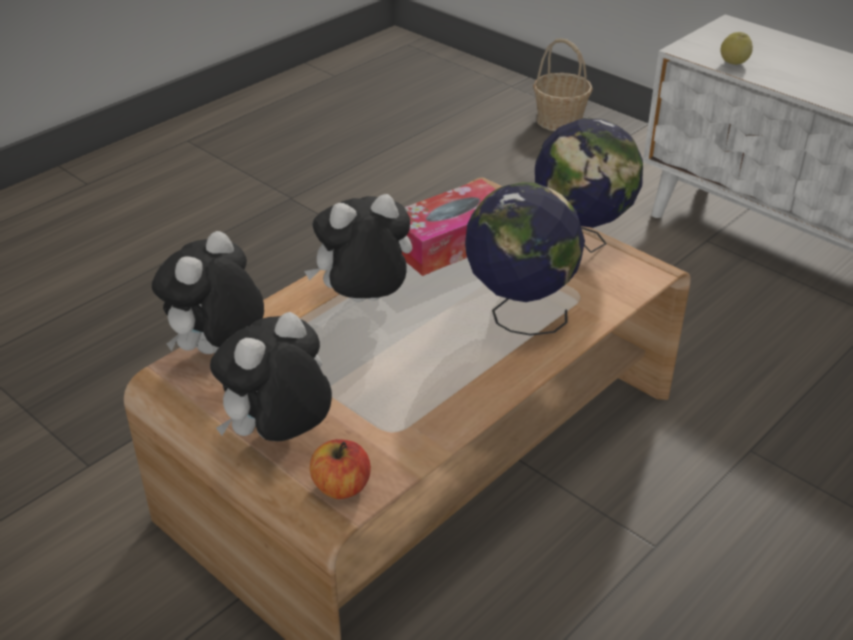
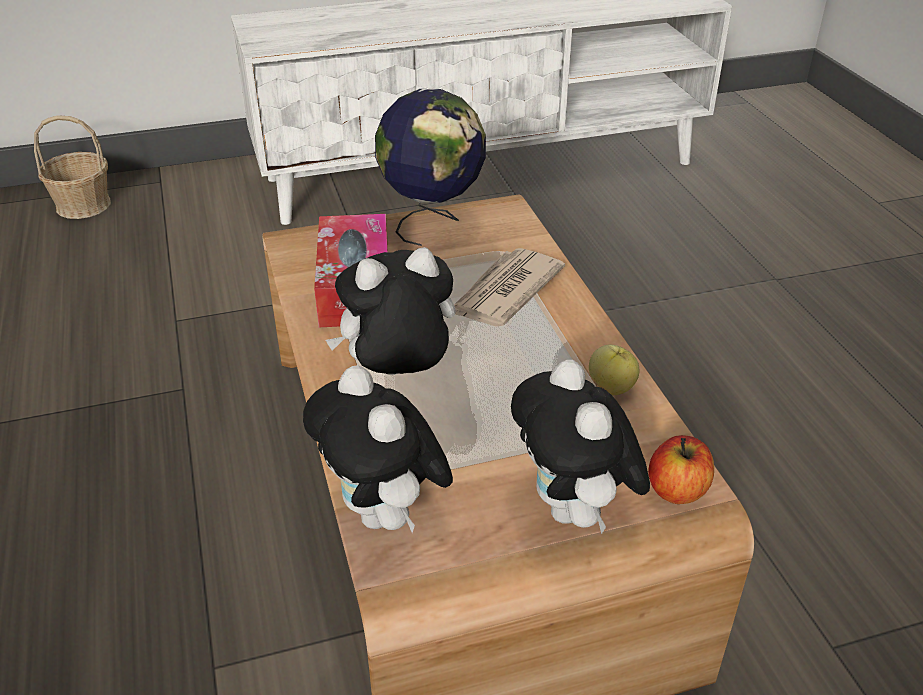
camera: 60 degrees left, 0 degrees up
(364, 302) = (398, 375): plush toy -> plush toy turned 60 degrees clockwise
(519, 314) = (504, 292): globe -> newspaper
(734, 62) = (312, 40): apple -> apple (612, 387)

